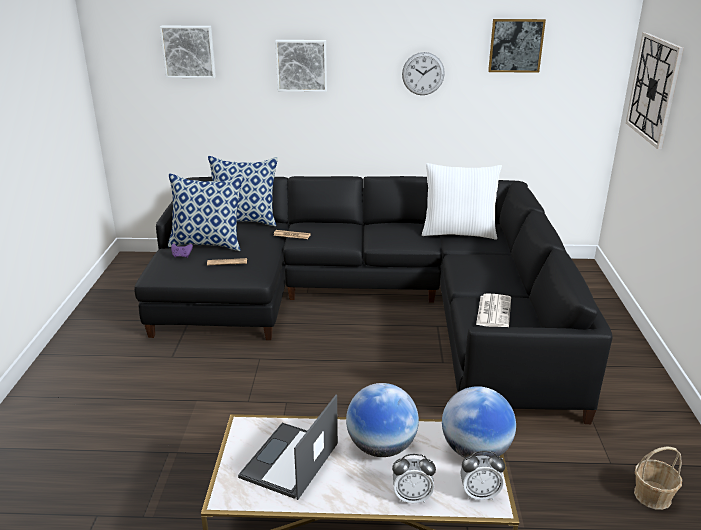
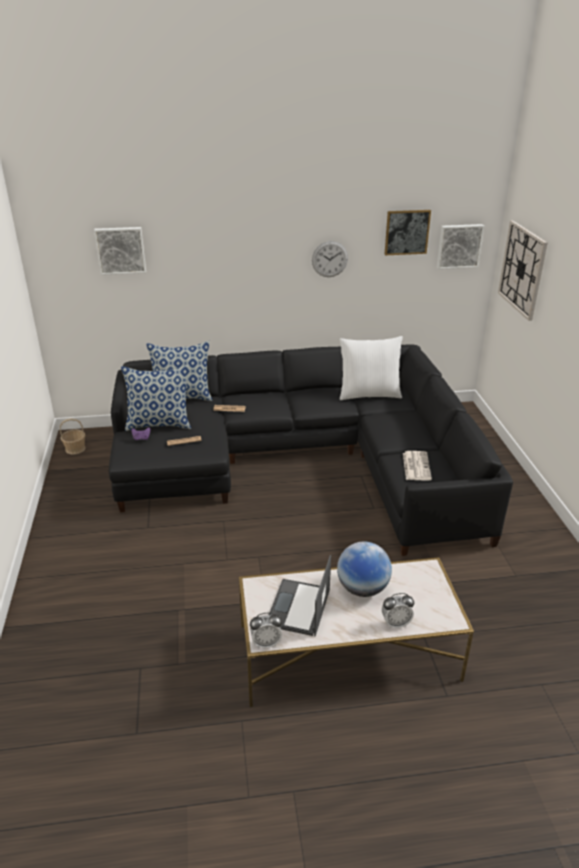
camera: 10 degrees left, 5 degrees up
(301, 65) = (224, 257): picture -> picture (459, 246)
(475, 451) = (431, 583): globe -> none
(479, 494) = (442, 614): alarm clock -> alarm clock (266, 643)
(653, 496) = (549, 596): basket -> basket (75, 449)

